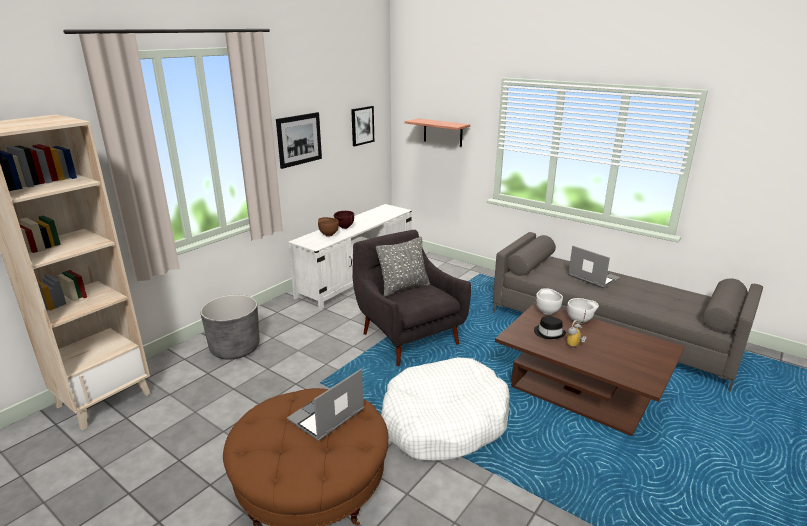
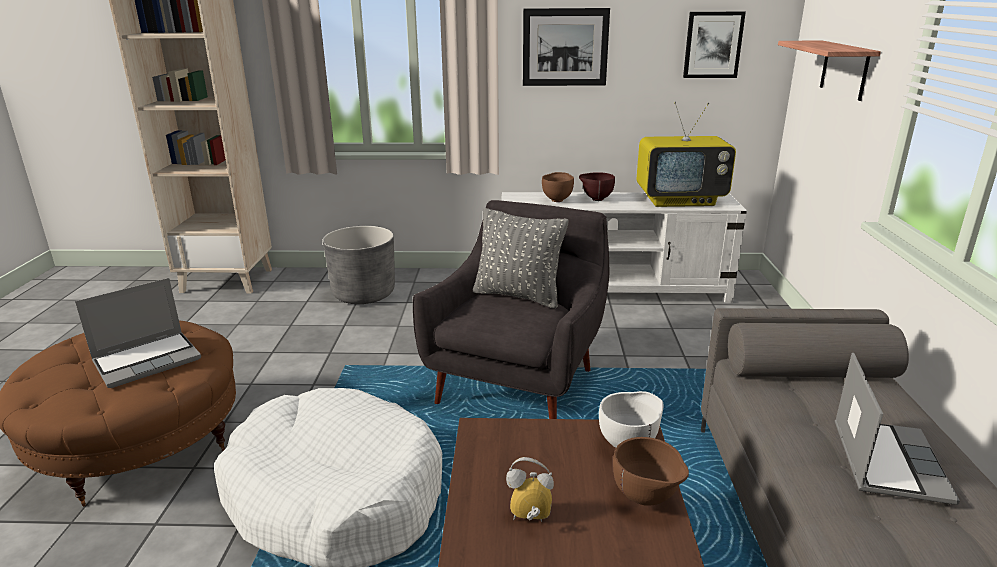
camera: 55 degrees right, 0 degrees up
(326, 416) = (148, 360): laptop -> laptop turned 135 degrees clockwise
(378, 214) = (680, 200): none -> television
(549, 333) = (544, 471): black hat -> none
(580, 321) = (647, 500): white bowl -> brown bowl

